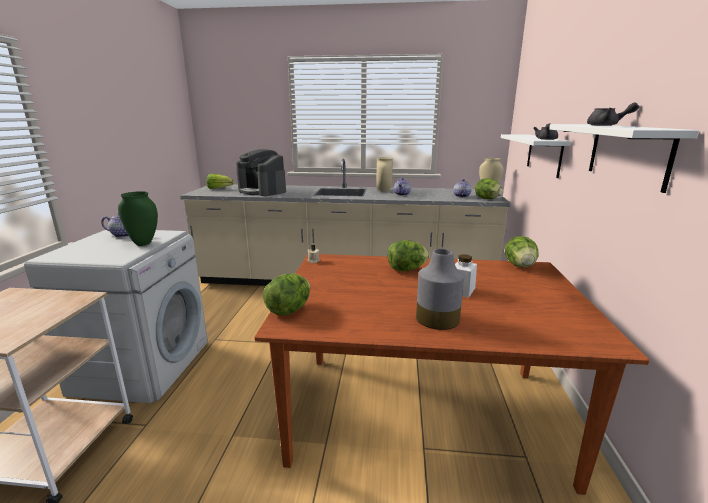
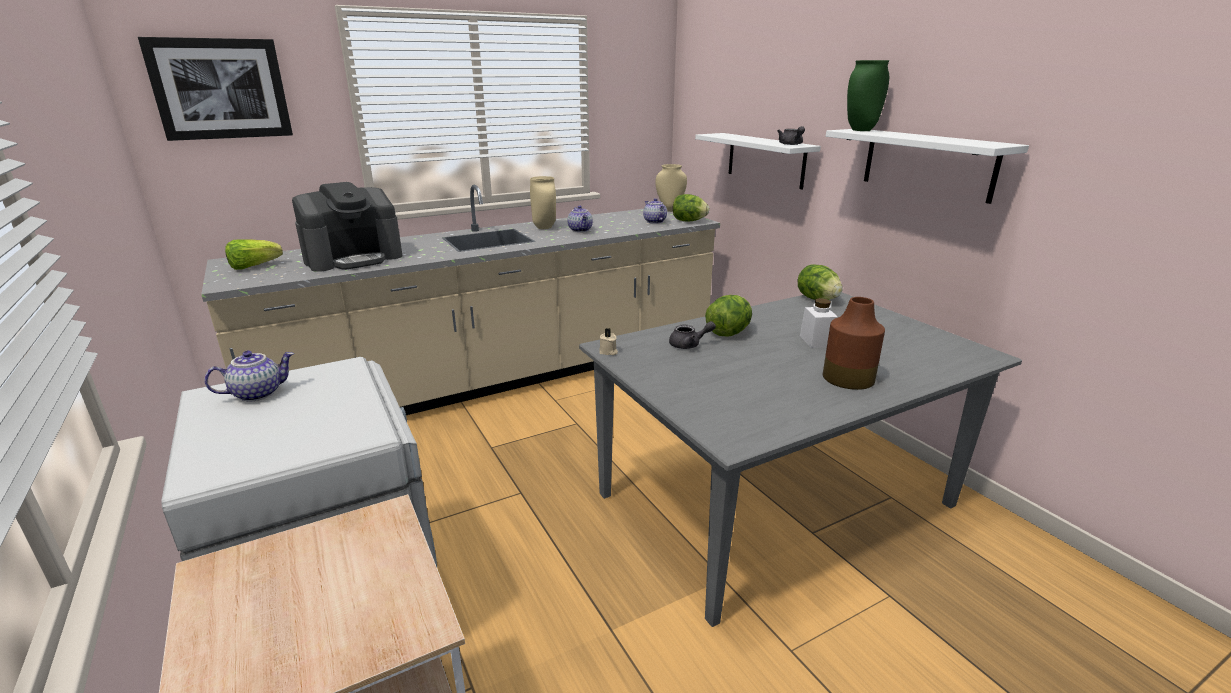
camera: 35 degrees left, 5 degrees up
(143, 244) = (342, 398): green vase -> green vase (862, 130)
(231, 101) = (220, 89): none -> picture
(262, 191) = (354, 258): coffee machine -> coffee machine turned 45 degrees counterclockwise
(289, 310) = (704, 421): lettuce -> none
(423, 413) = (774, 498): brown dining table -> grey dining table
(437, 318) = (848, 378): grey vase -> brown vase
(607, 125) = (911, 135): grey teapot -> grey teapot (689, 345)

